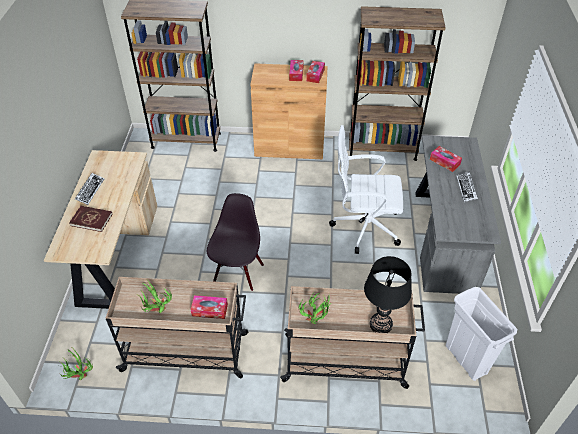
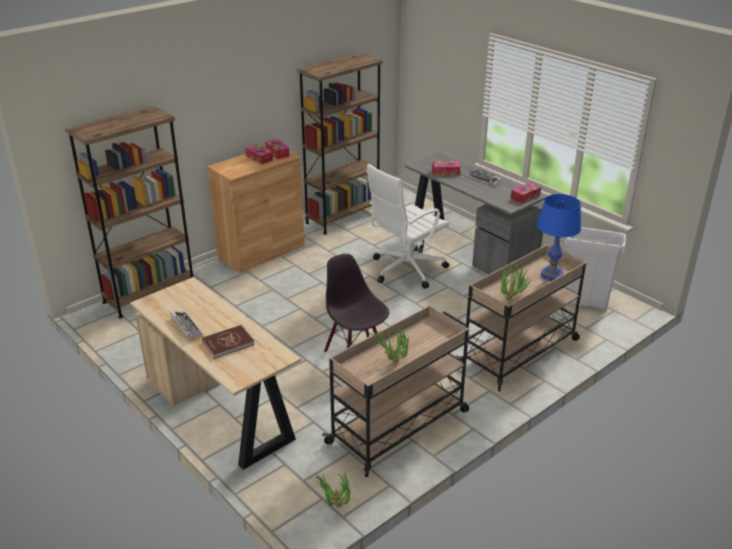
camera: 45 degrees left, 15 degrees down
(209, 310) = (431, 338): tissue box -> tissue box (525, 197)
(380, 324) = (552, 275): black table lamp -> blue table lamp

